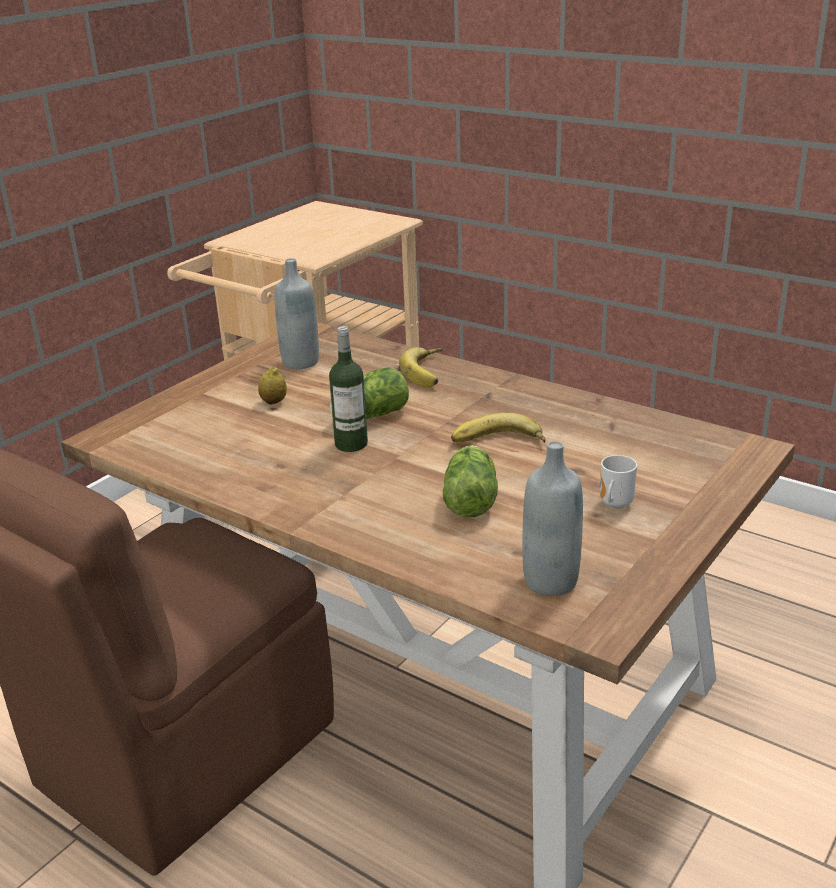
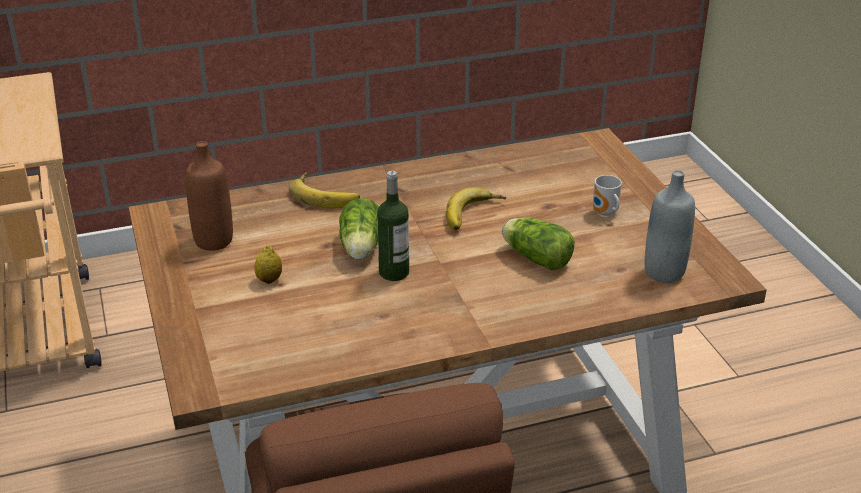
camera: 55 degrees left, 5 degrees up
(300, 362) = (214, 241): grey bottle -> brown bottle

